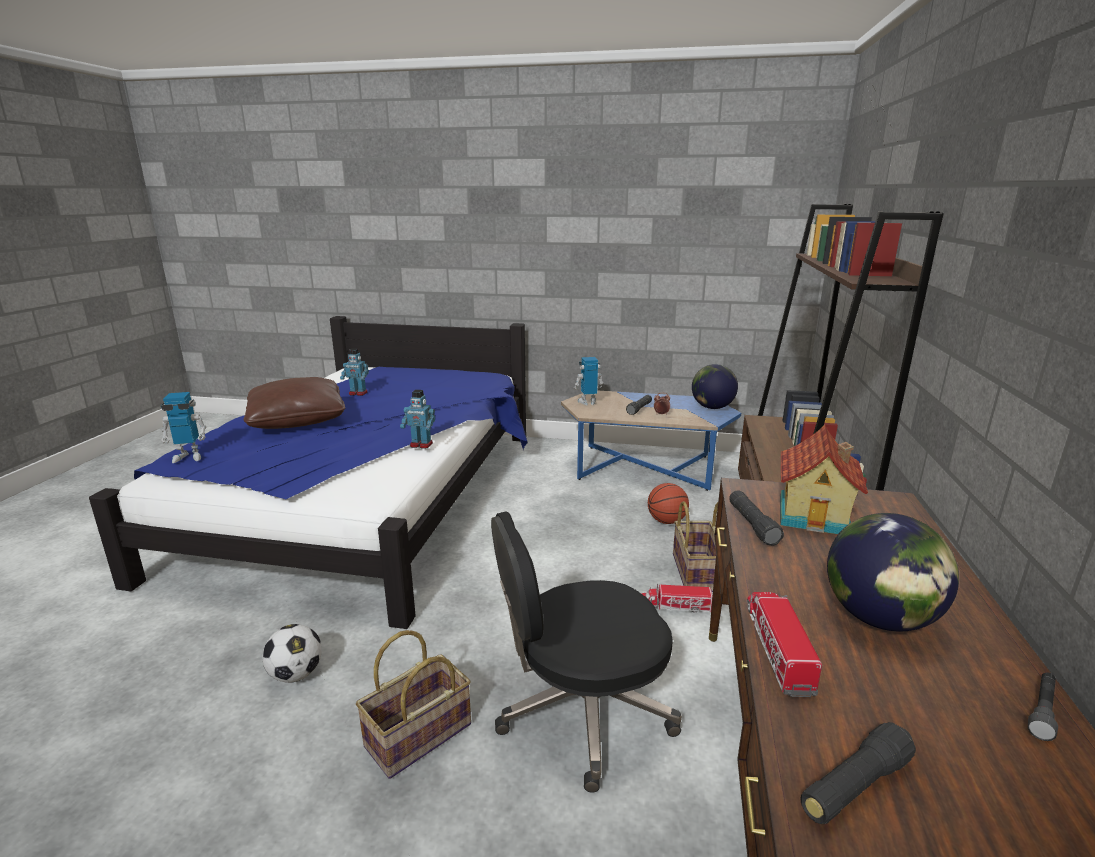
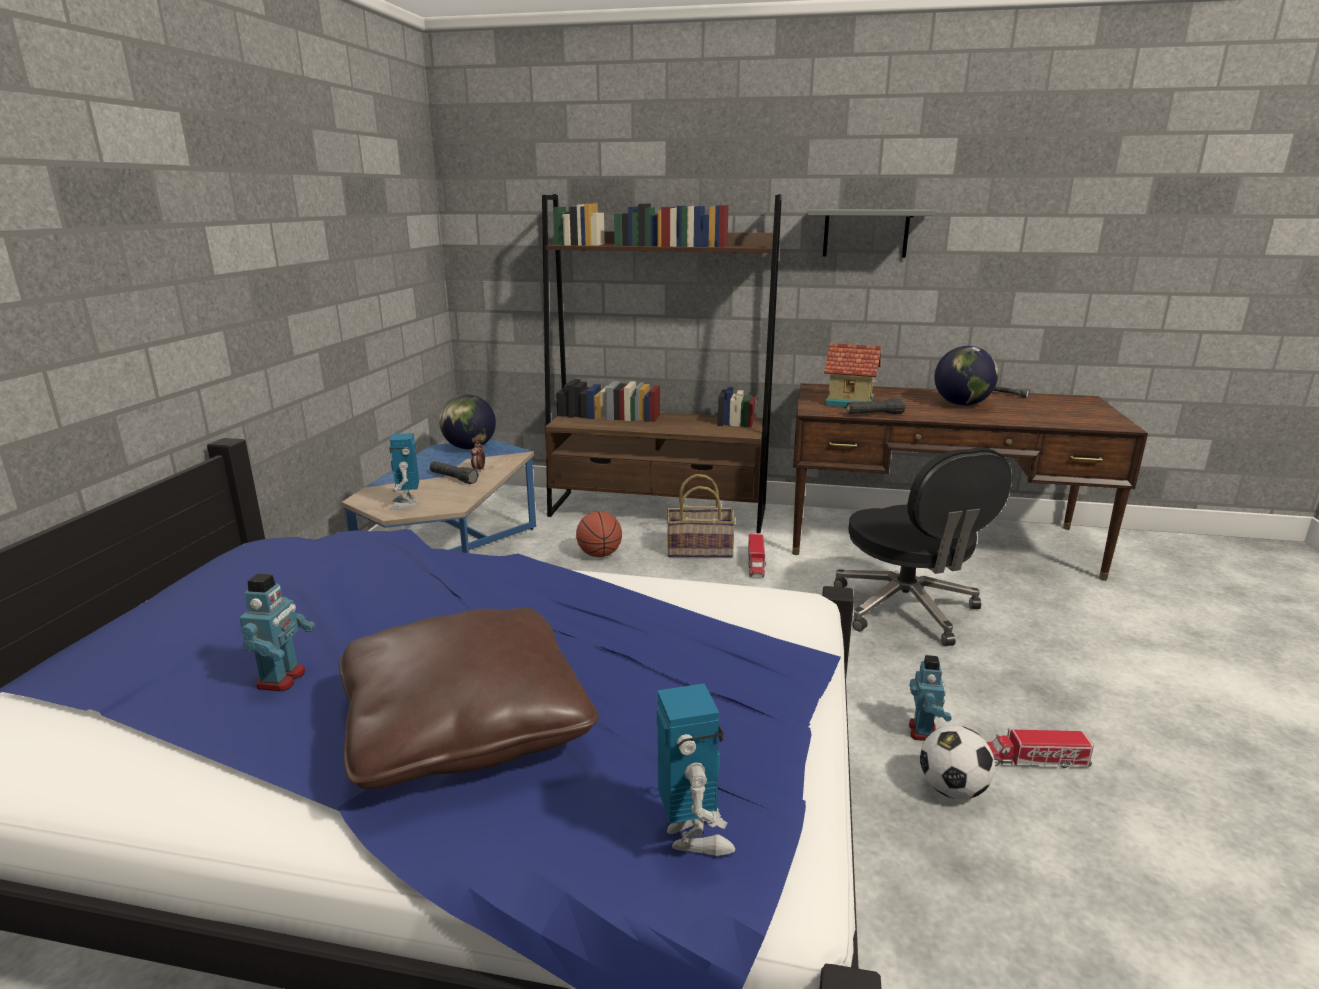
camera: 90 degrees left, 0 degrees up
(419, 736) = (981, 686): basket -> none
(421, 445) = (626, 577): toy robot -> toy robot (923, 731)
(777, 647) = (1010, 421): toy truck -> toy truck (1033, 760)
(854, 786) = (1090, 420): black flashlight -> none
(1012, 287) = (865, 233): none -> grey shelf

